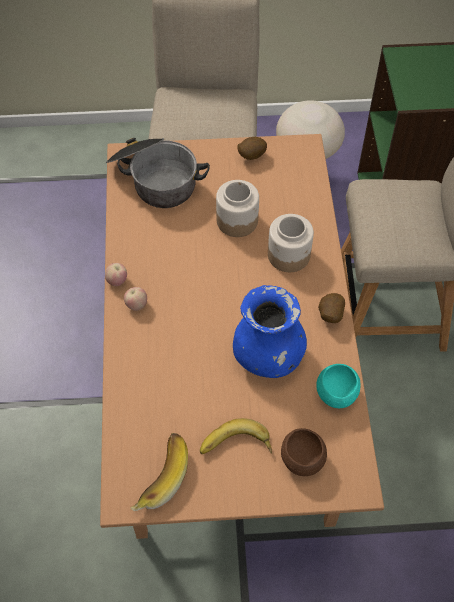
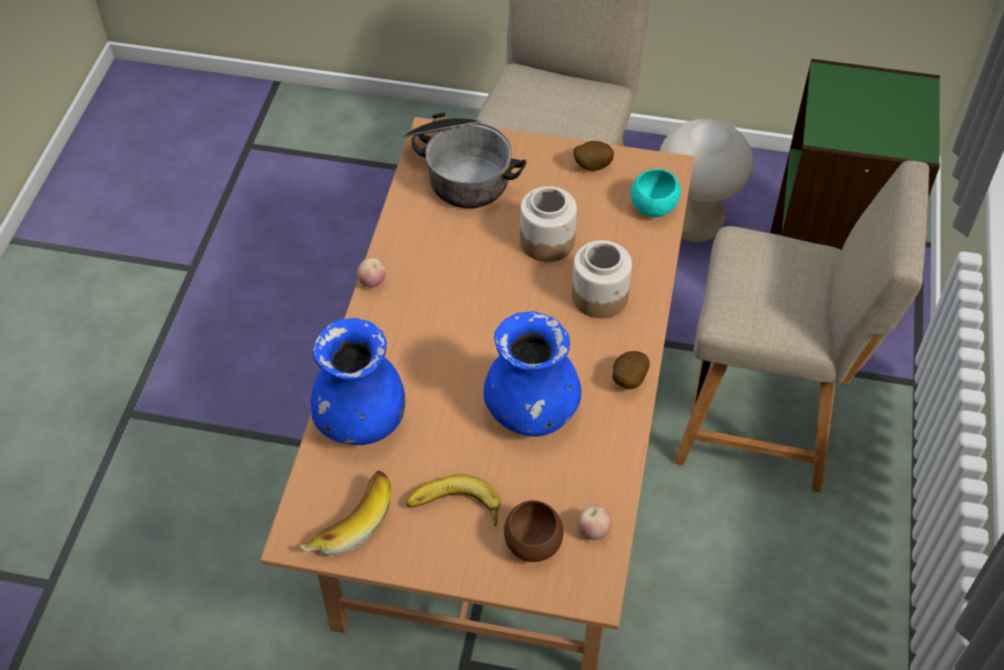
camera: 15 degrees right, 5 degrees down
(136, 305) = (387, 316): apple -> apple (593, 531)
(143, 393) = (361, 420): none -> blue vase
(336, 394) = (603, 476): turquoise bowl -> turquoise bowl (653, 207)

